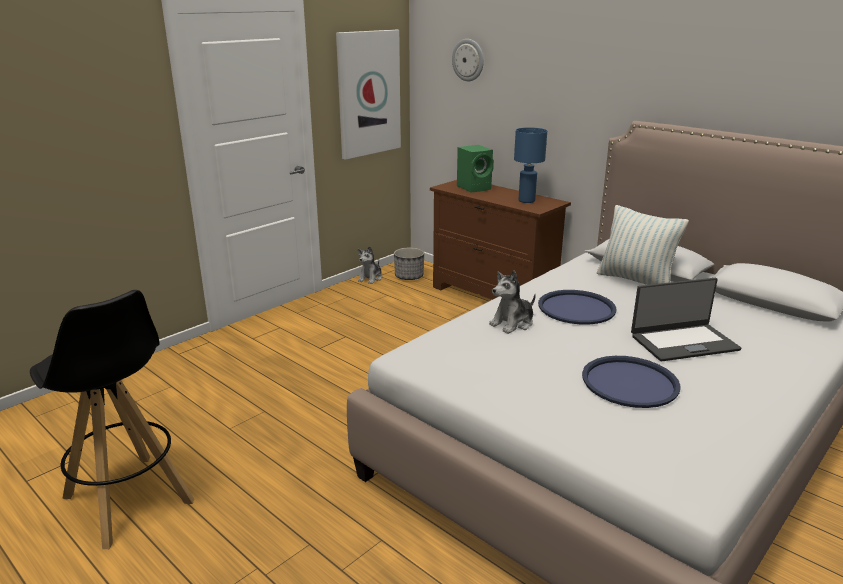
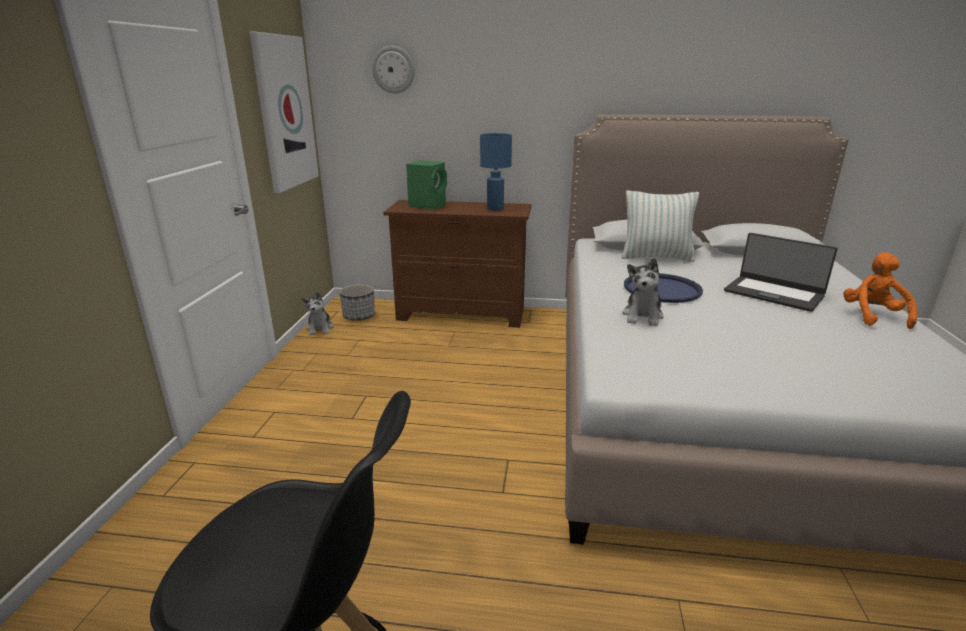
camera: 35 degrees left, 0 degrees up
(630, 382) = (808, 336): blue tray -> none
(683, 342) = (773, 293): laptop -> laptop turned 90 degrees clockwise
(747, 391) = (872, 316): none -> orange plush toy

